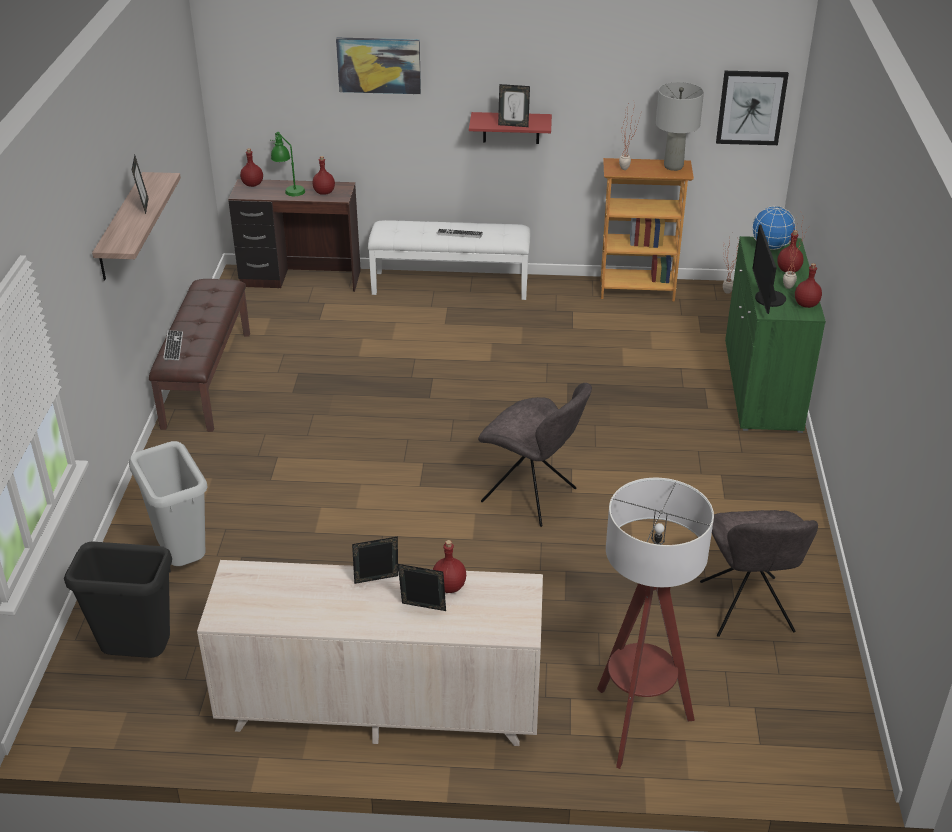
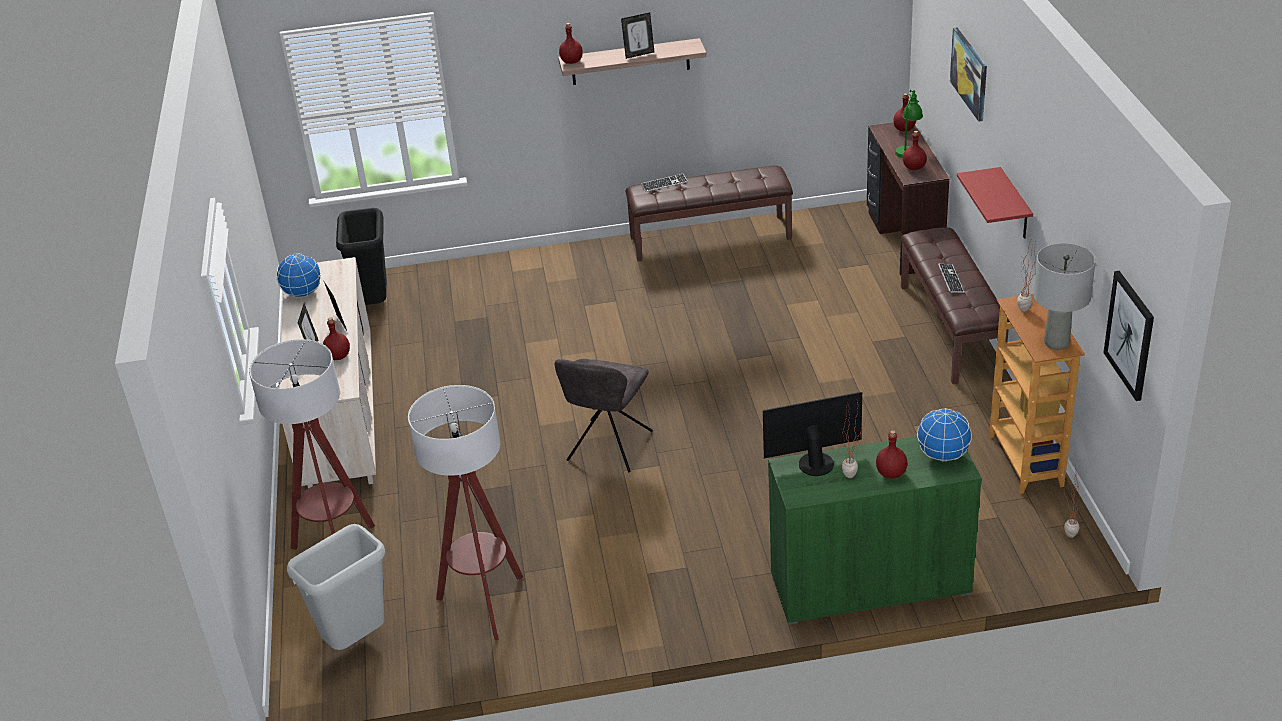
camera: 80 degrees right, 0 degrees up
(182, 559) = (477, 292): grey trash can -> grey trash can (356, 641)
(280, 614) = (302, 293): none -> globe
(450, 285) = (951, 329): white bench -> brown bench
(513, 125) = (983, 196): picture frame -> none
(747, 610) = (485, 604): grey chair -> floor lamp
(805, 304) = (816, 492): red bottle -> red bottle (572, 61)

